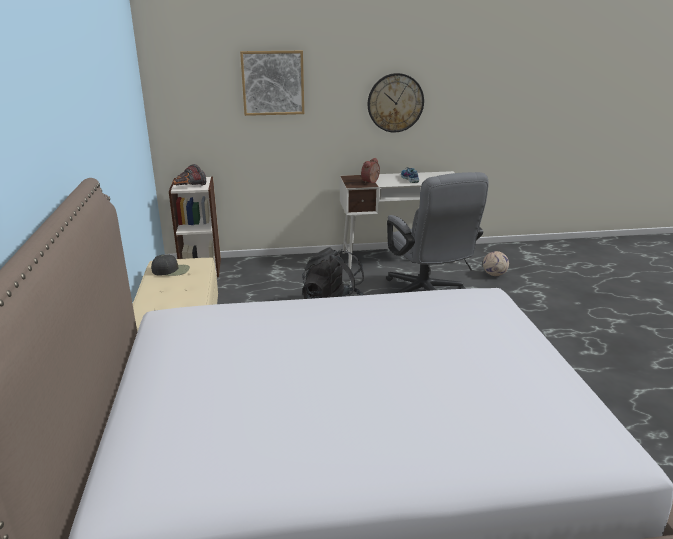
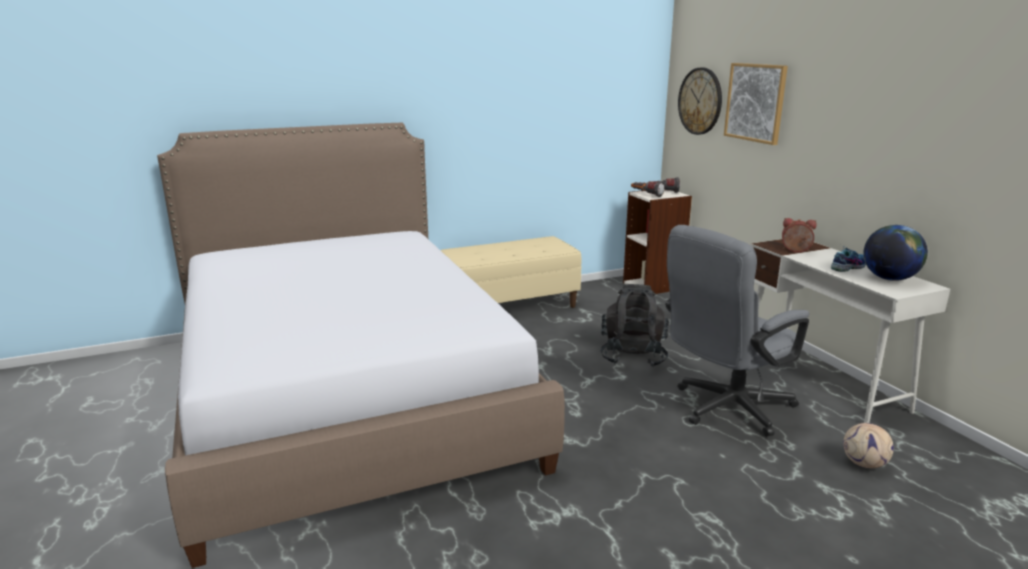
camera: 75 degrees right, 5 degrees down
(171, 270) = (541, 244): black cap -> none
(395, 103) = (881, 152): wall clock -> wall clock (700, 101)
(434, 176) = (889, 278): none -> globe

